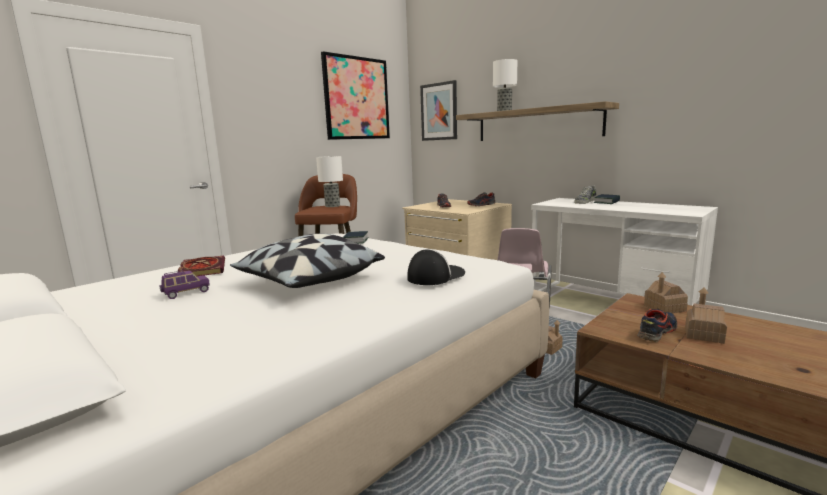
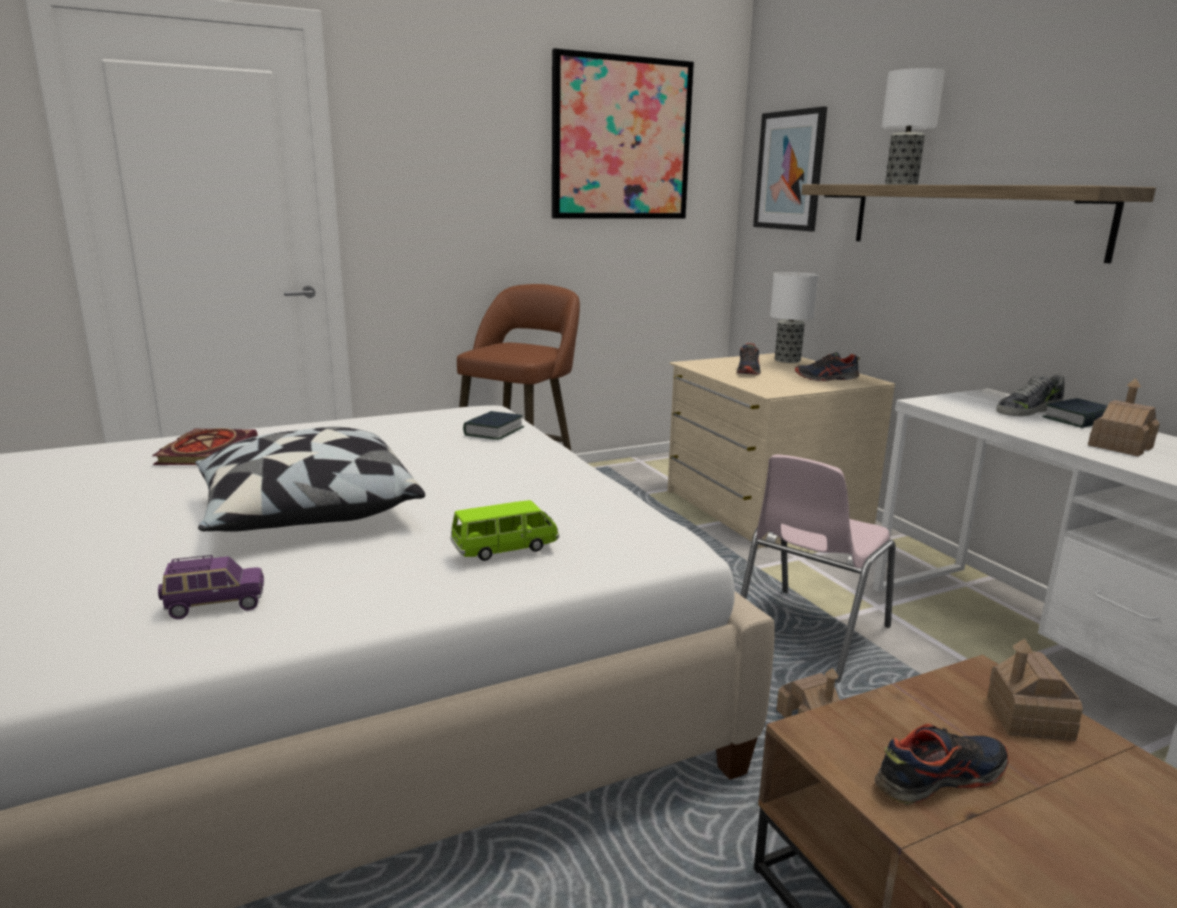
camera: 20 degrees right, 5 degrees up
(186, 293) = (129, 497): purple toy car -> purple toy car (215, 605)
(332, 206) = (528, 347): table lamp -> table lamp (787, 360)
(435, 276) = (505, 548): cap -> green toy car
(703, 334) = (1048, 819): toy house -> toy house (1120, 446)

